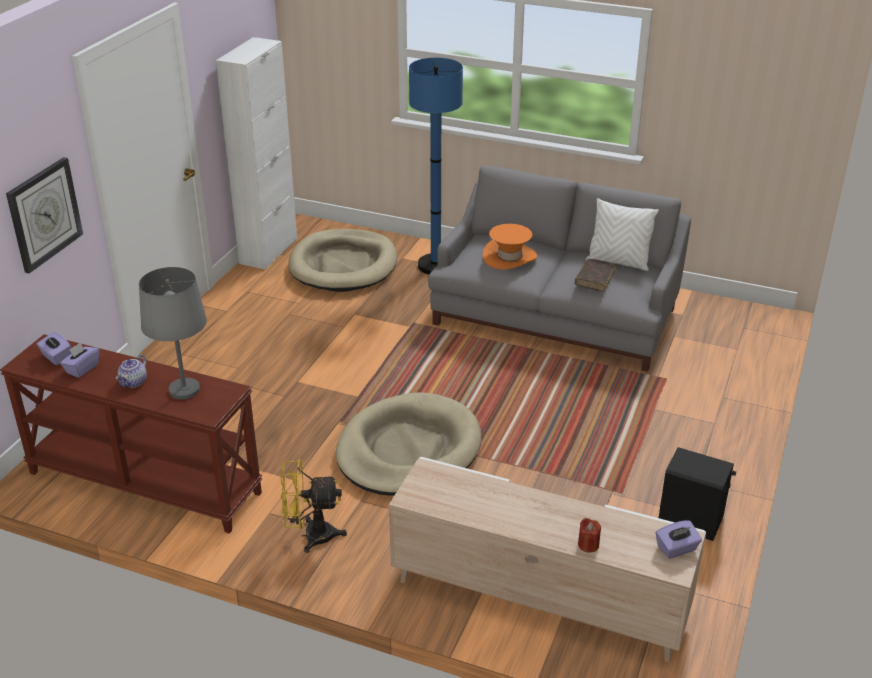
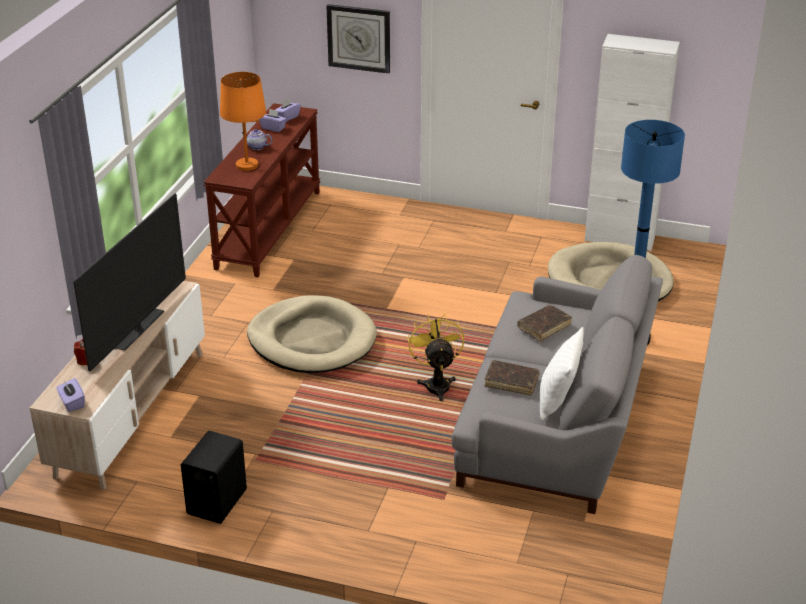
camera: 85 degrees right, 0 degrees up
(185, 390) = (247, 165): grey table lamp -> orange table lamp
(311, 536) = (209, 303): yellow fan -> yellow fan (436, 384)
(509, 257) = (544, 327): orange hat -> brown book
(520, 502) = (138, 329): none -> television

